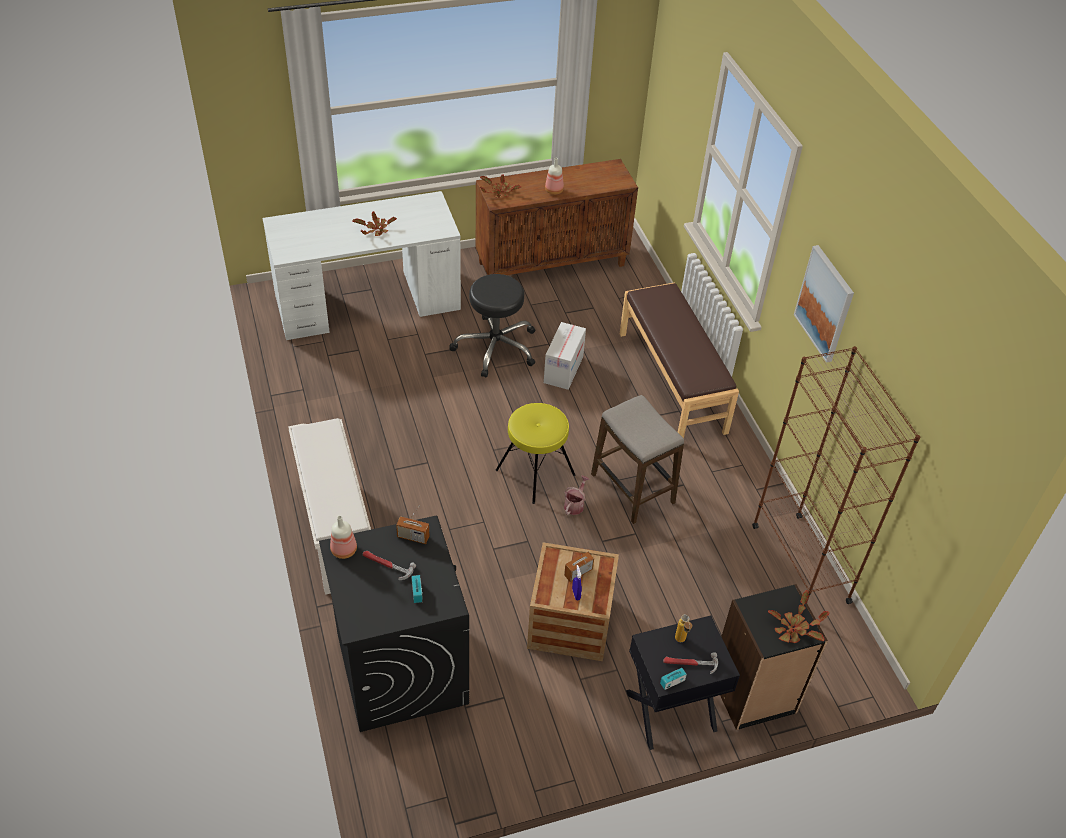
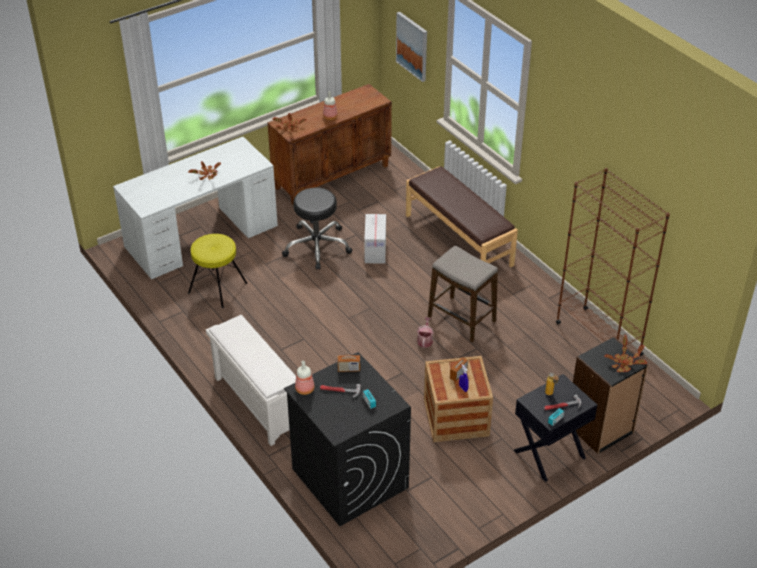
camera: 15 degrees left, 5 degrees down
(535, 473) = (386, 326): yellow stool -> yellow stool (217, 288)
(825, 303) = (574, 145): picture -> picture (412, 46)

